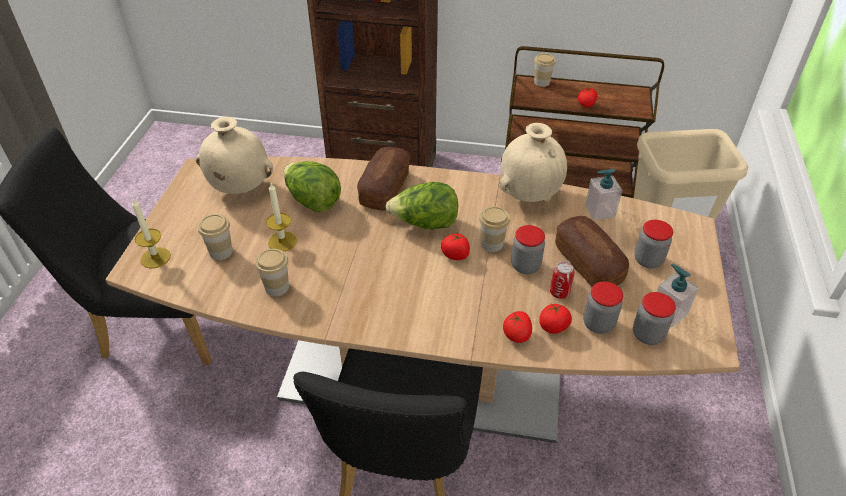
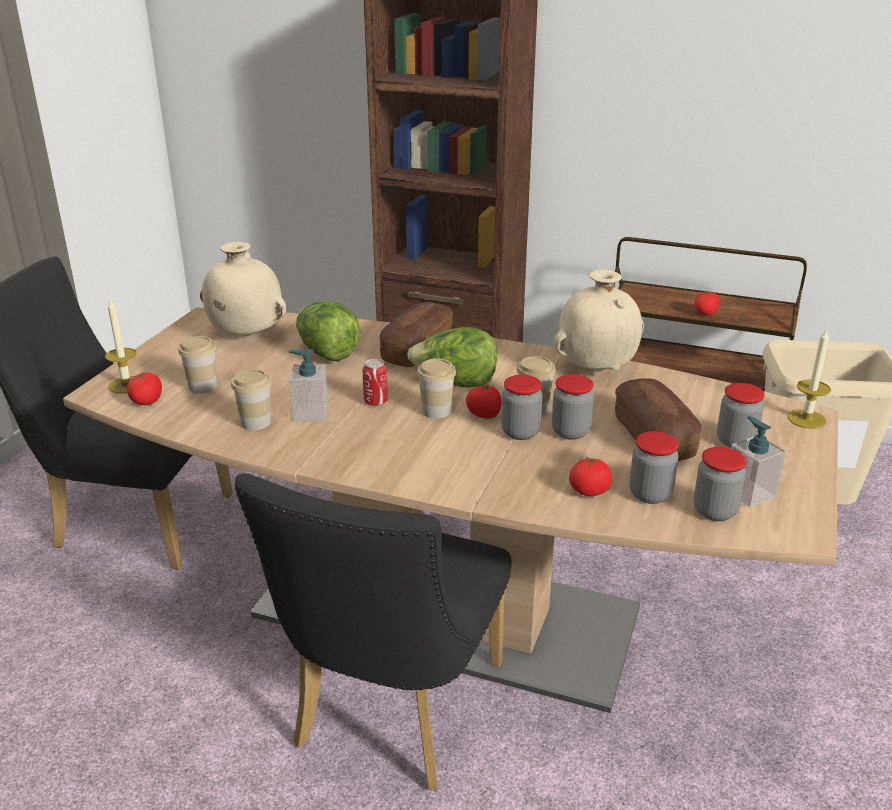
camera: 10 degrees right, 15 degrees down
(282, 241) = (277, 384): candle -> candle (806, 419)
(488, 271) = (520, 432): none -> jar
(516, 335) = (538, 494): tomato -> tomato (147, 401)
(541, 82) = (653, 289): cup -> cup (436, 411)
(559, 292) = (607, 460): can -> can (375, 401)
(599, 211) = (684, 391): soap dispenser -> soap dispenser (310, 413)

